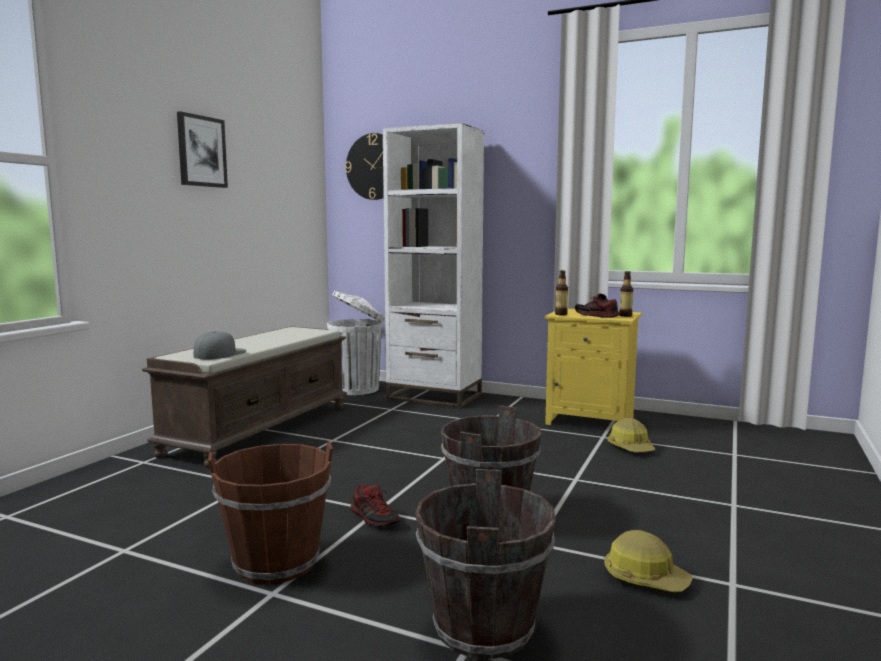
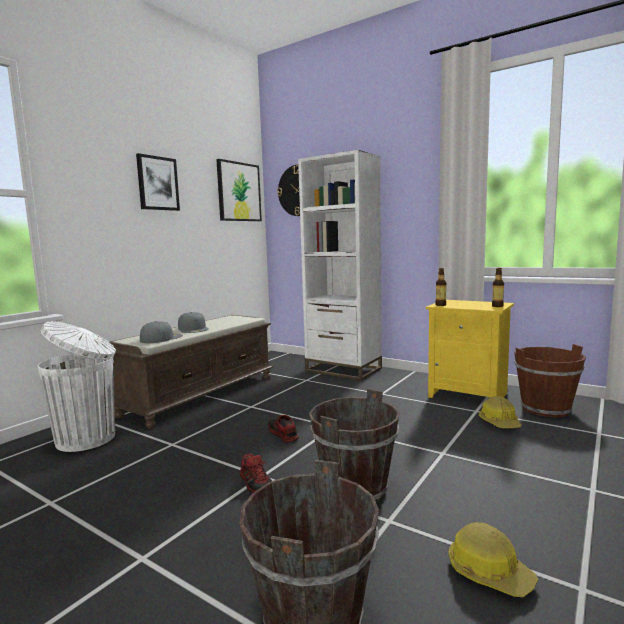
camera: 10 degrees right, 0 degrees up
(253, 342) = (193, 329): none -> grey cap
(276, 563) = (158, 525): brown bucket -> brown bucket (545, 409)
(296, 165) = (239, 192): none -> picture
(357, 389) = (286, 362): white trash can -> white trash can (88, 438)
(596, 315) = (471, 306): shoe -> shoe (282, 434)

